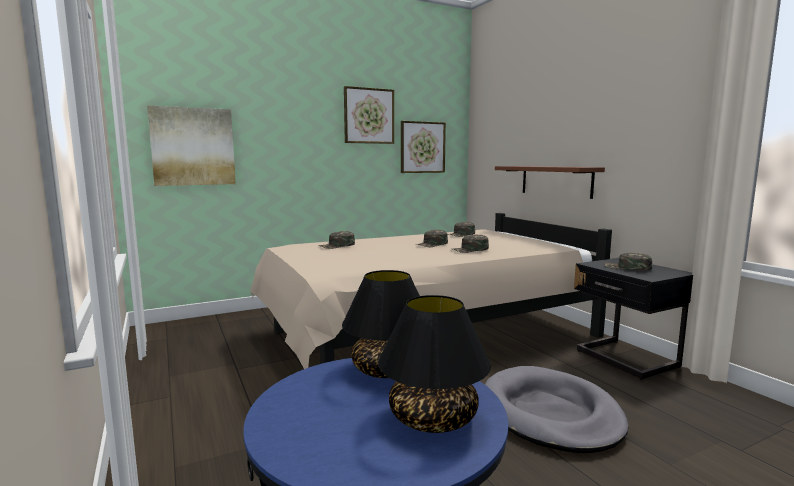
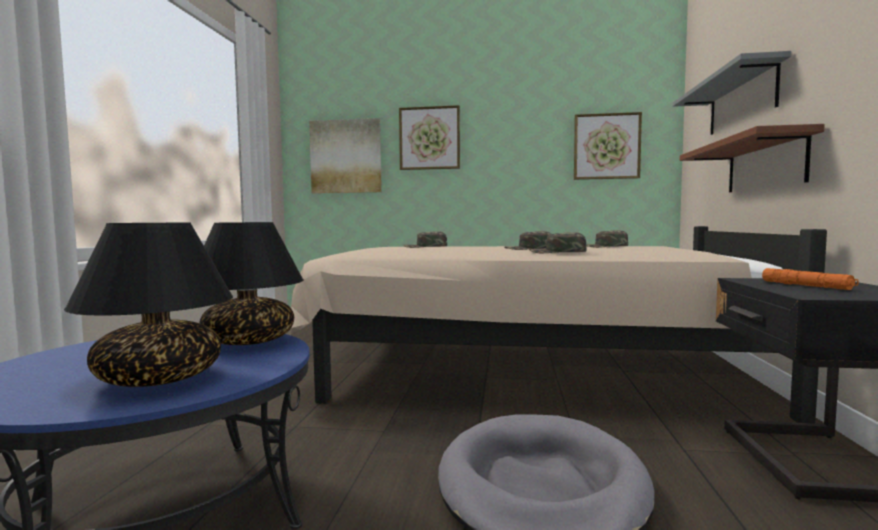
camera: 35 degrees right, 5 degrees down
(369, 116) = (531, 113): picture -> picture (429, 138)
(533, 134) = (741, 101): none -> grey shelf
(627, 267) = (806, 286): green cap -> orange flashlight

